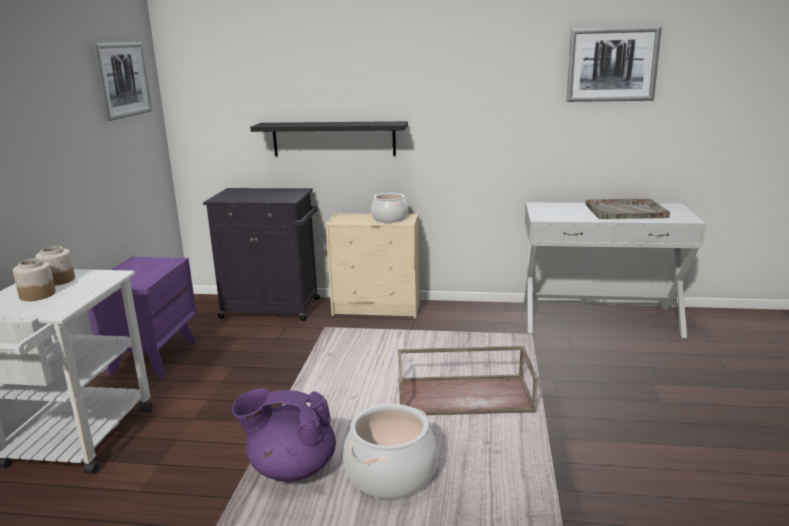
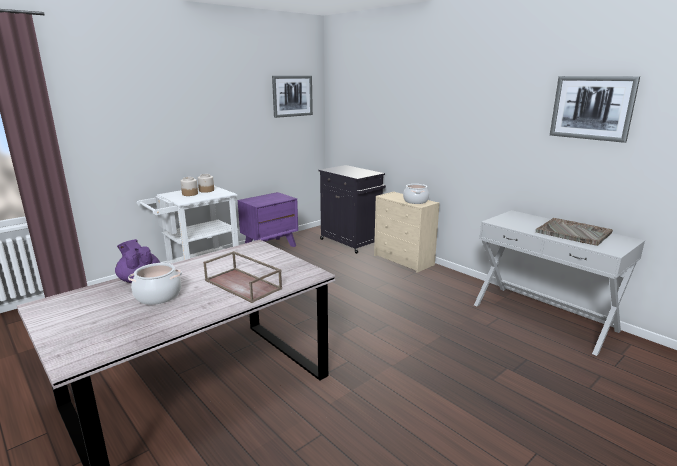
camera: 40 degrees right, 0 degrees up
(333, 139) = (399, 143): black shelf -> none

